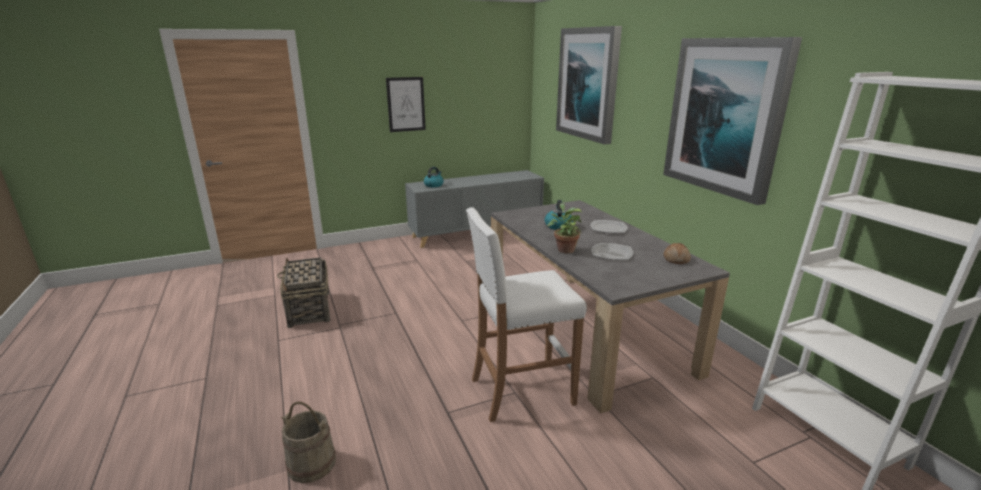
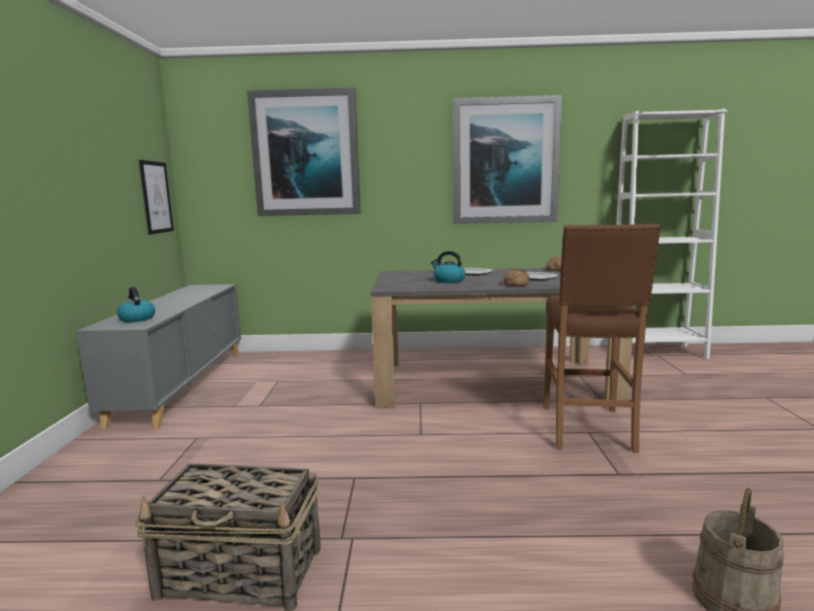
camera: 65 degrees left, 10 degrees down
(406, 104) = (53, 183): picture -> picture (156, 197)
(520, 391) = (587, 428): white stool -> brown stool
(564, 249) = (515, 284): potted plant -> bread

